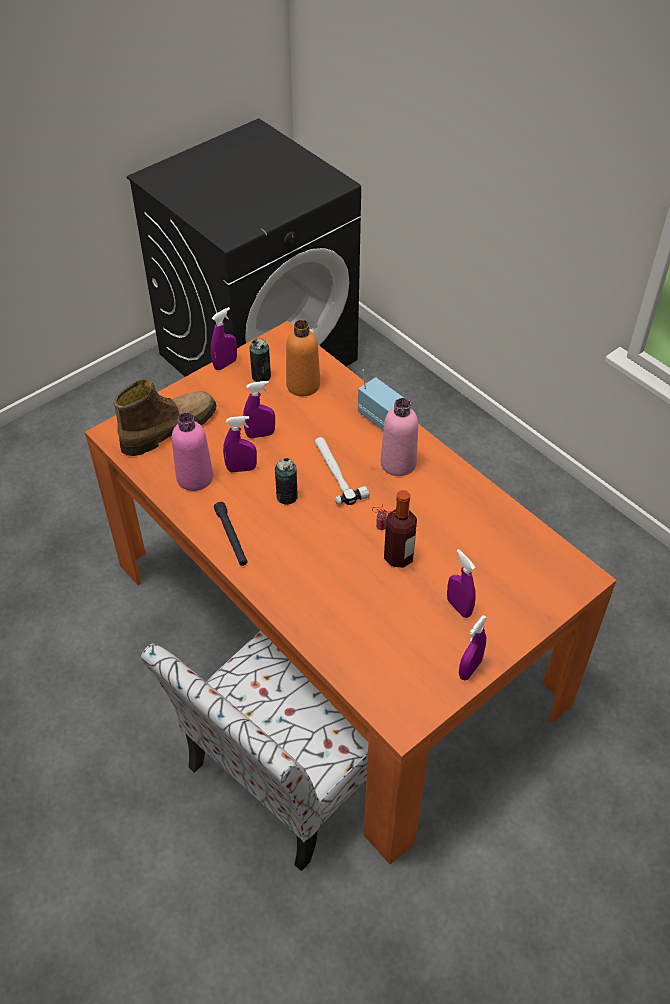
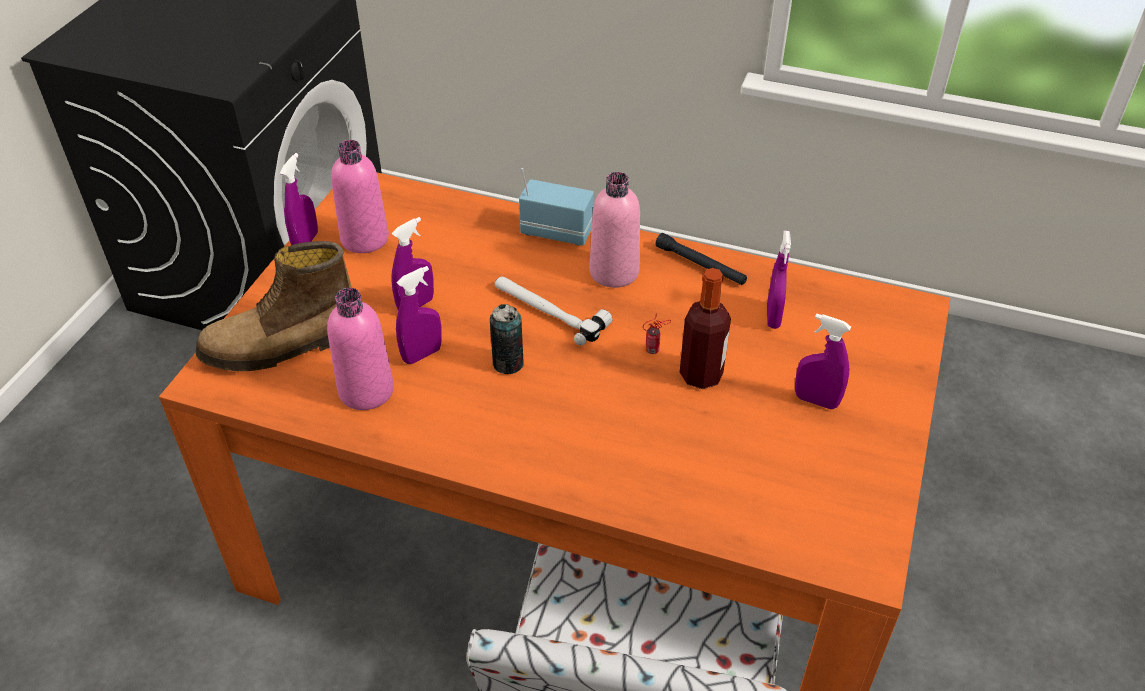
camera: 30 degrees left, 5 degrees down
(168, 429) = (282, 346): boot -> boot turned 135 degrees counterclockwise
(231, 537) = (473, 443): black flashlight -> black flashlight (700, 265)
(261, 376) = (365, 239): can -> pink bottle
(303, 385) = (427, 230): orange bottle -> none
(470, 669) = (888, 464): purple spray bottle -> purple spray bottle (773, 317)

